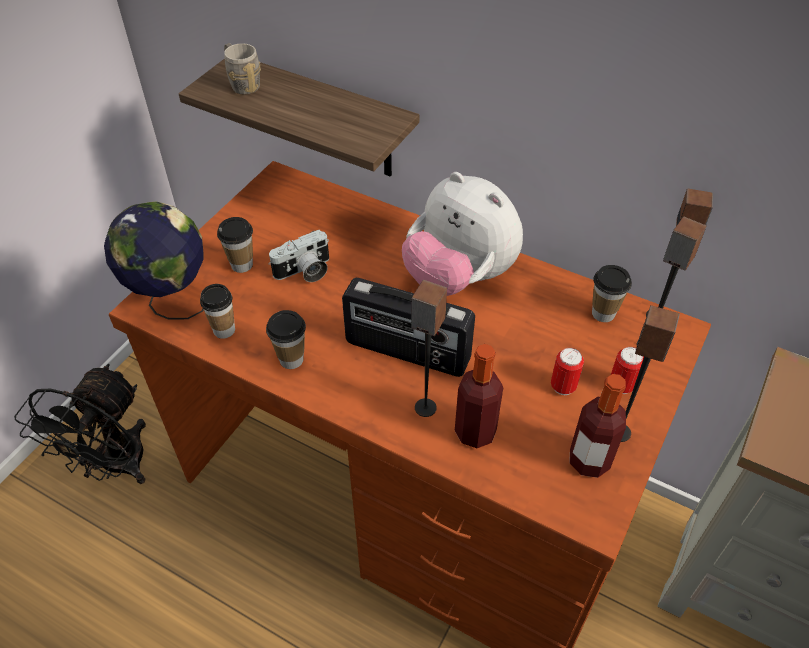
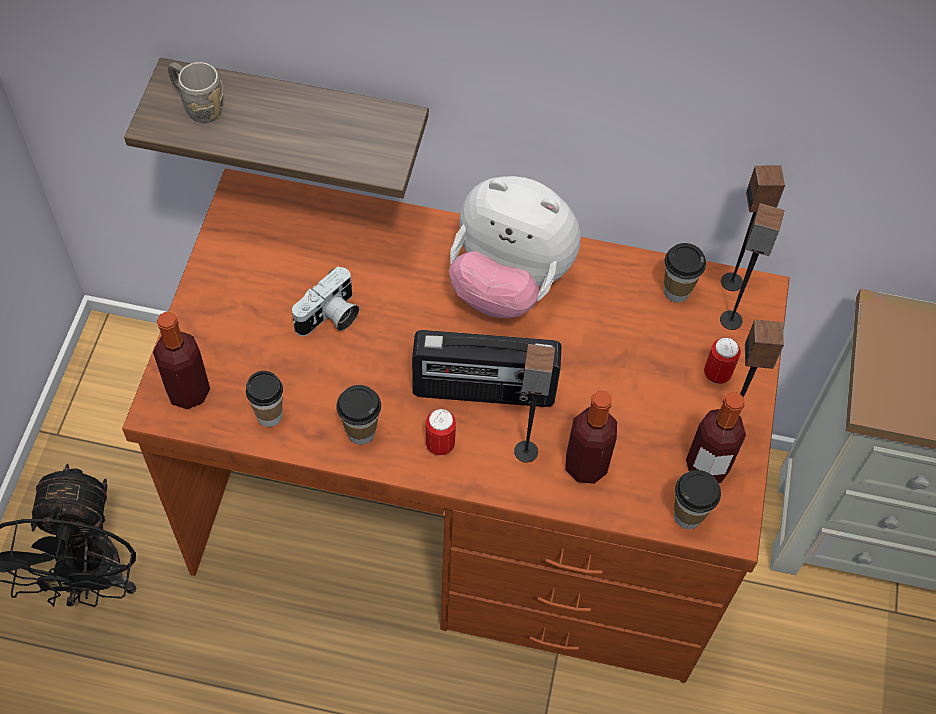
camera: 20 degrees left, 10 degrees up
(171, 299) = (188, 392): globe -> bottle
(242, 265) = (252, 326): cup -> cup (687, 516)
(563, 386) = (659, 390): can -> can (440, 445)

